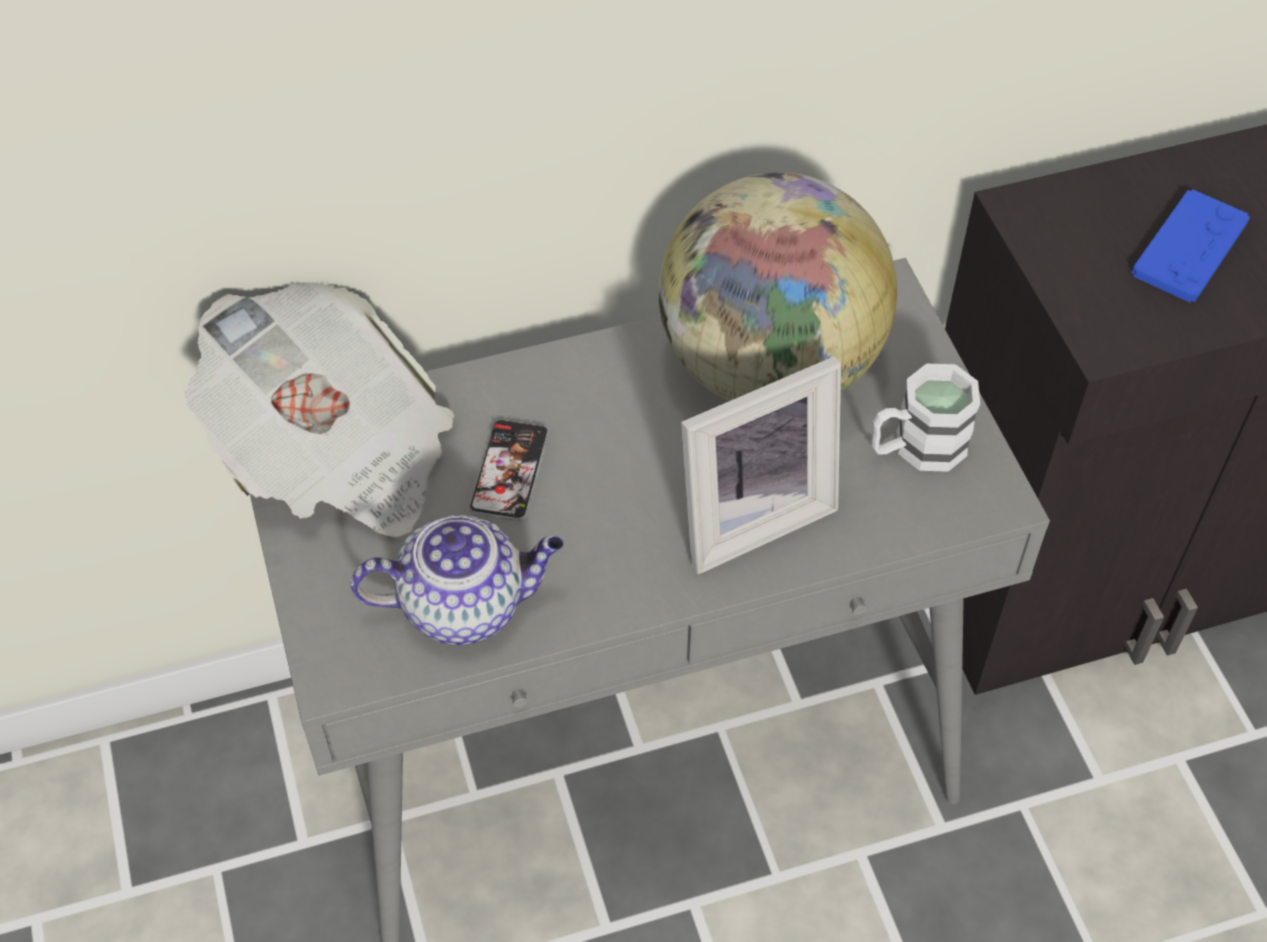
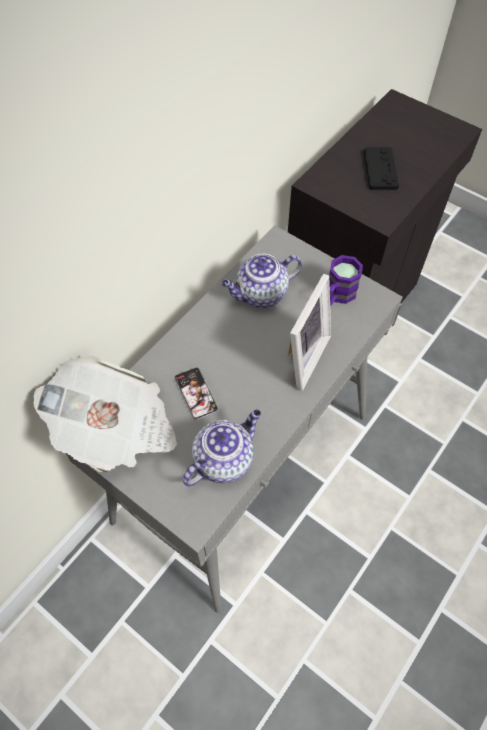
camera: 35 degrees left, 5 degrees up
(768, 368) = (261, 295): globe -> teapot
(916, 448) = (337, 295): white mug -> purple mug
(1189, 248) = (380, 169): blue game controller -> black game controller

